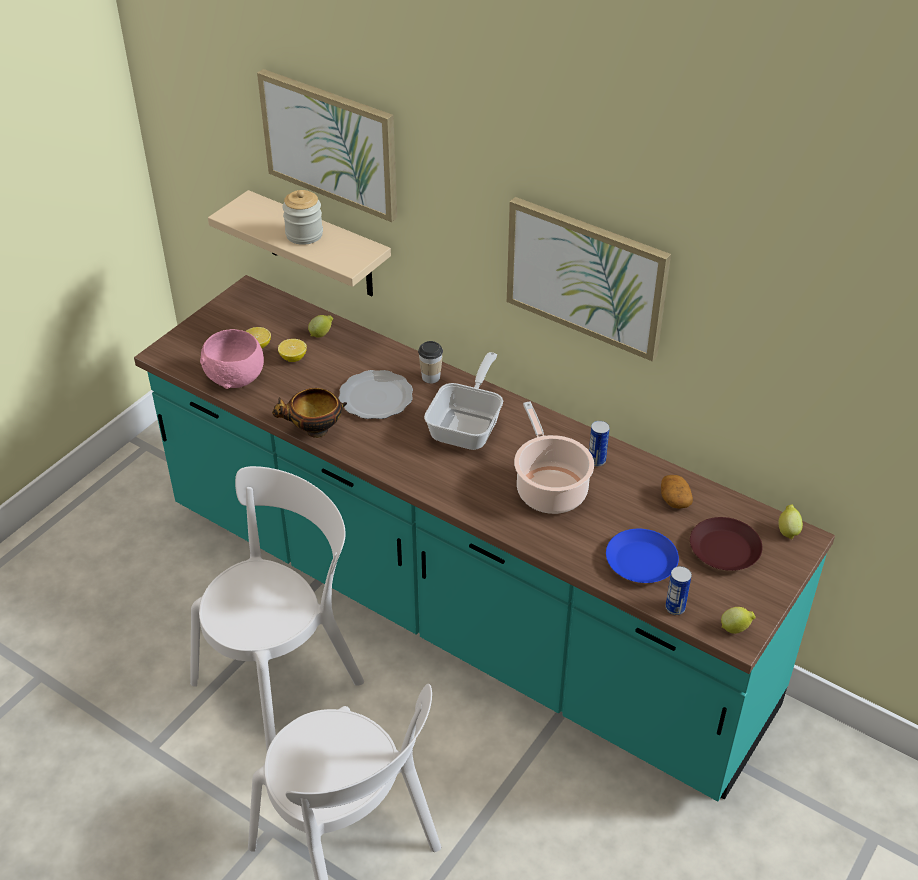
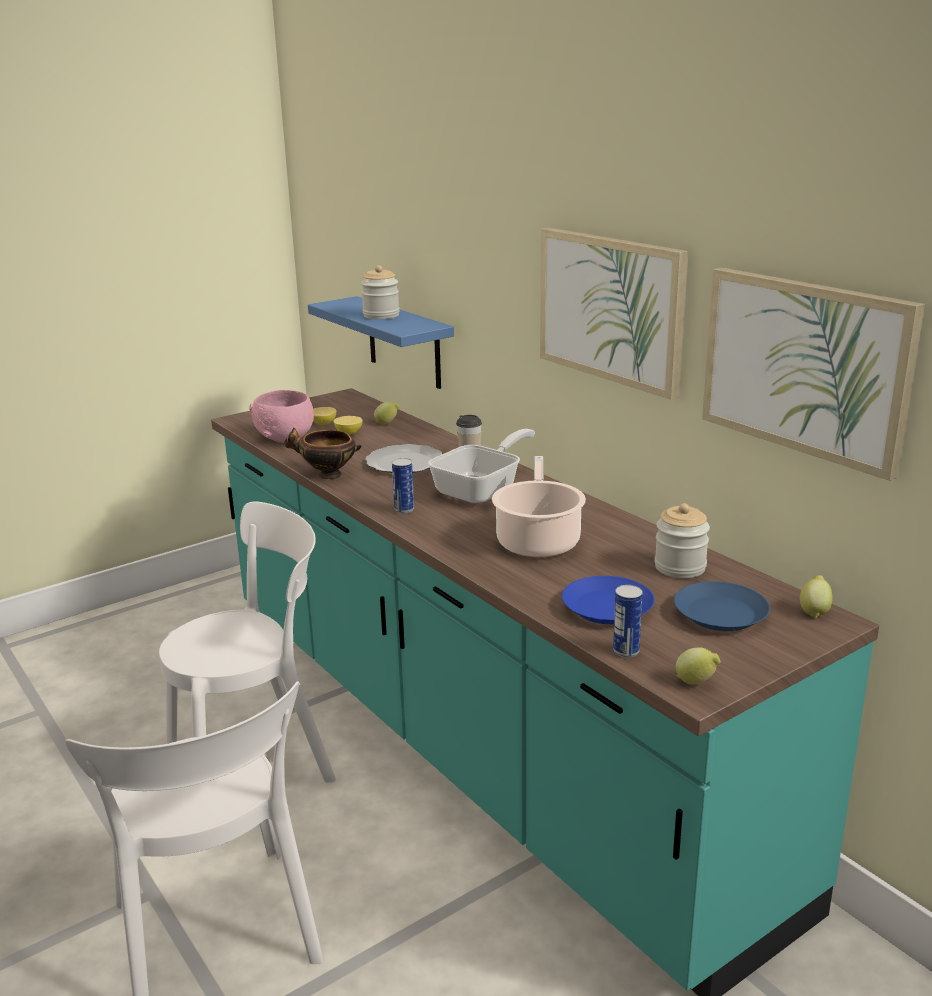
camera: 20 degrees right, 20 degrees down
(320, 246) = (404, 342): beige shelf -> blue shelf
(330, 143) = (412, 221): picture -> picture (805, 366)
(596, 460) = (605, 528): can -> can (404, 510)
(674, 499) = (680, 567): potato -> jar
(724, 550) = (719, 614): brown plate -> blue plate

